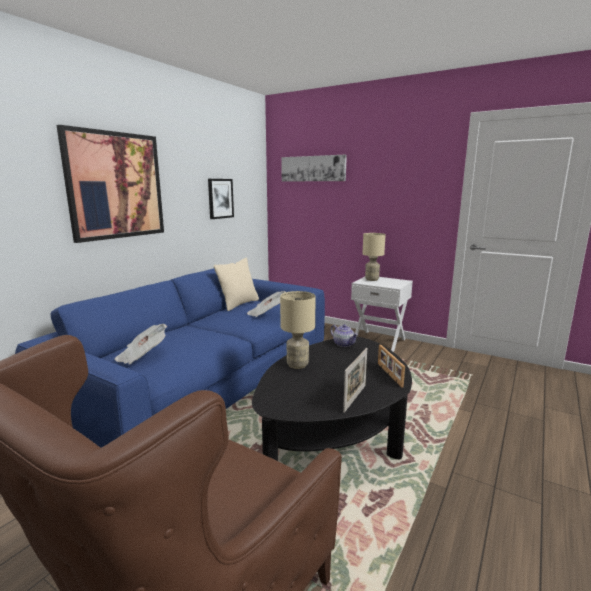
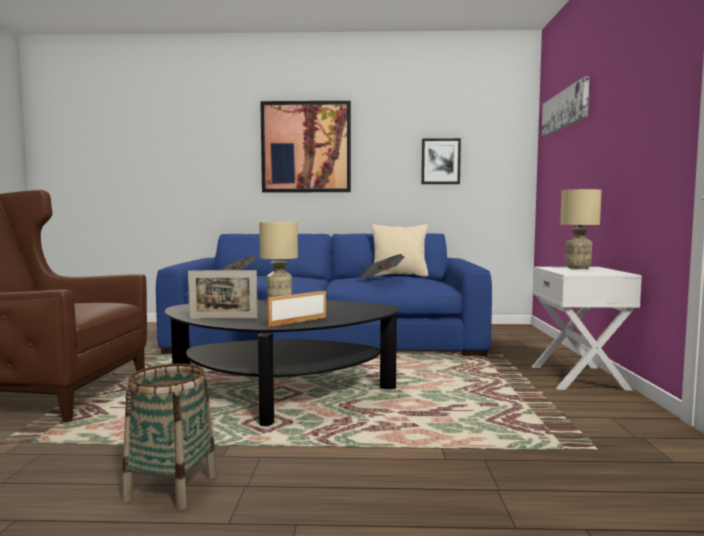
camera: 60 degrees right, 10 degrees down
(344, 344) = (361, 306): teapot -> none
(494, 522) = (171, 488): none -> basket

